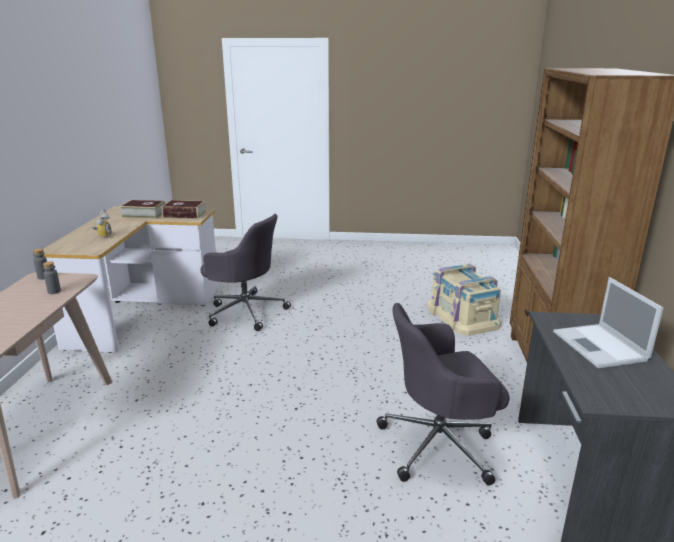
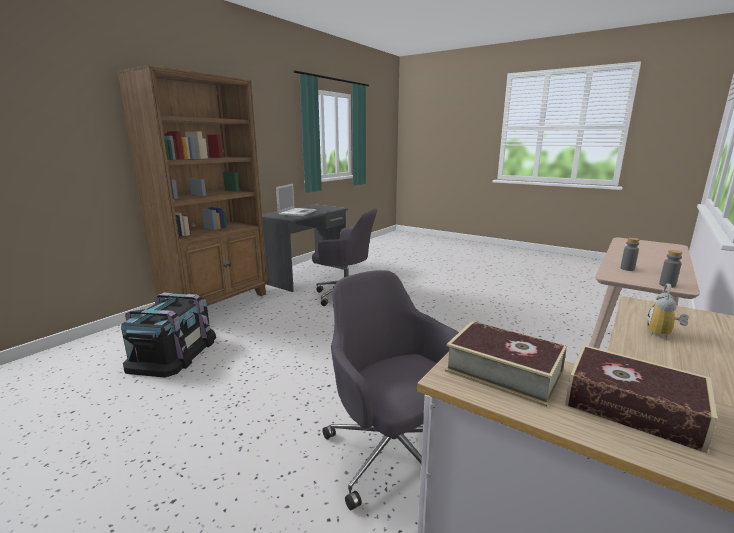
camera: 150 degrees left, 5 degrees down
(463, 316) = (172, 352): beige storage box -> black storage box

